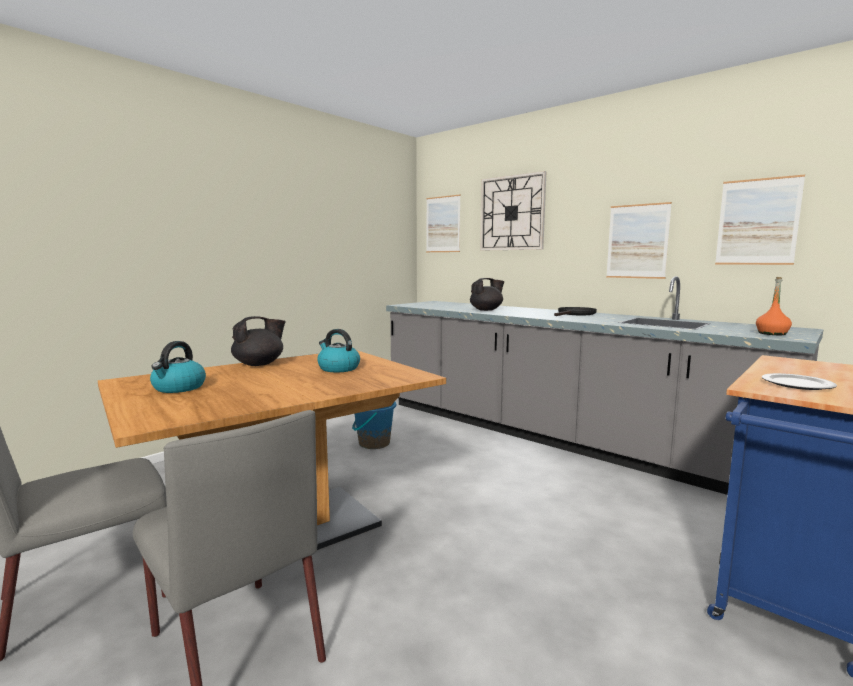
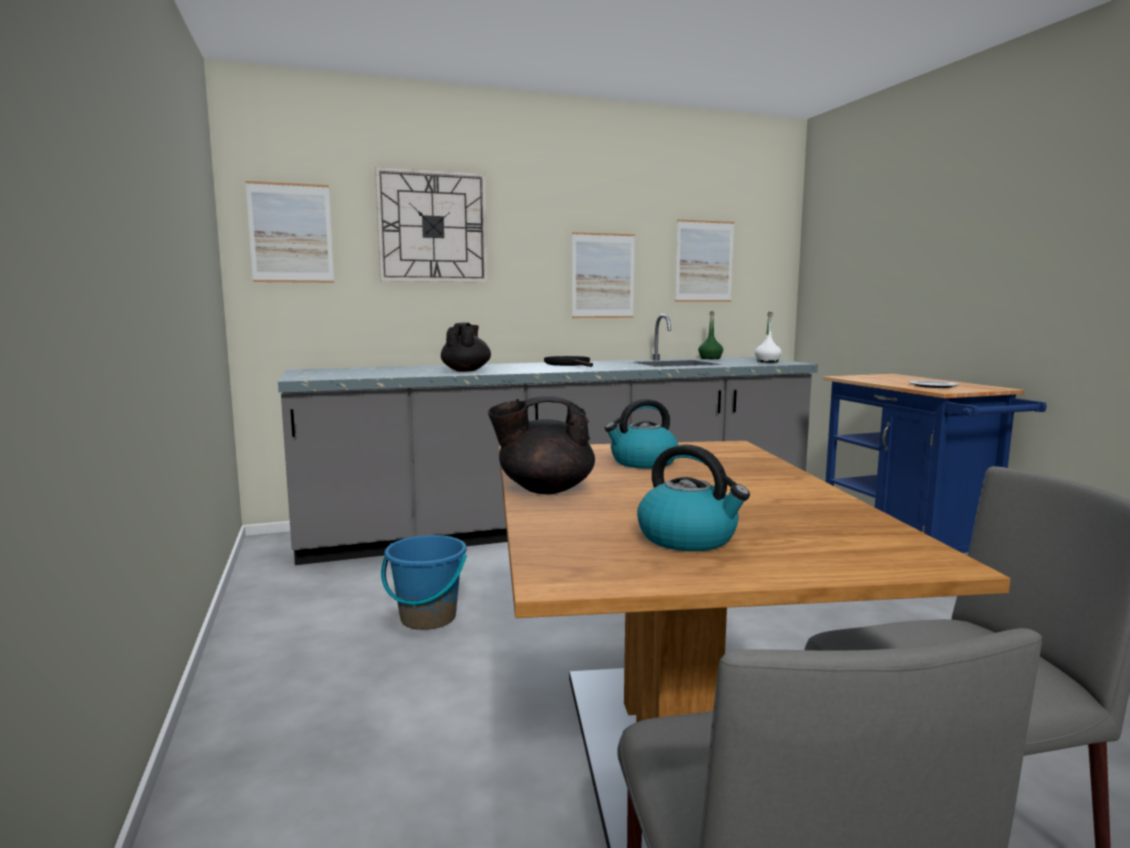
camera: 60 degrees left, 0 degrees up
(259, 364) = (544, 489): black teapot -> black teapot turned 90 degrees counterclockwise
(740, 324) = (710, 358): none -> green bottle
(772, 333) = (767, 362): orange bottle -> white bottle

